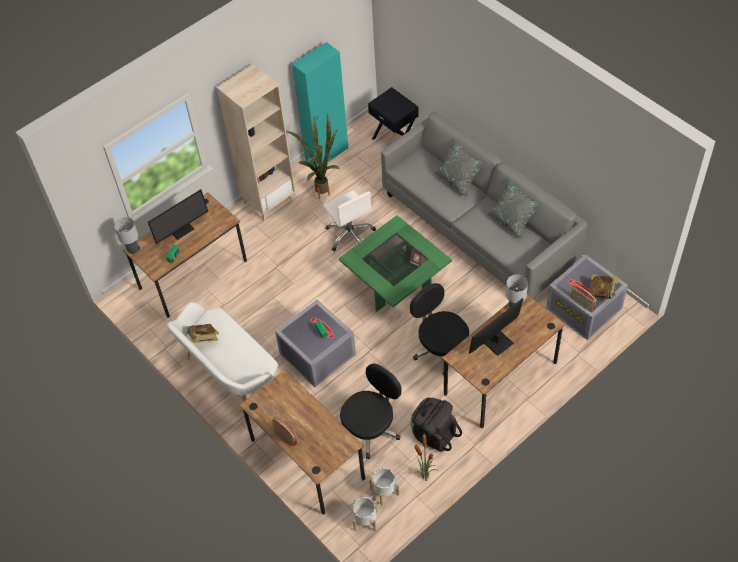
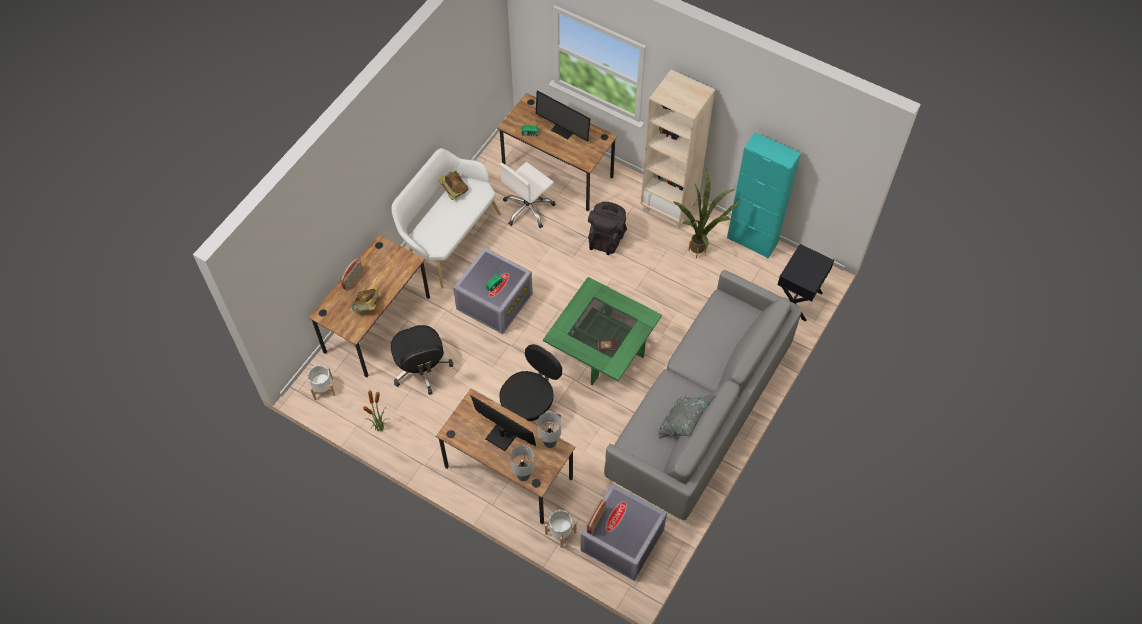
camera: 70 degrees right, 5 degrees up
(133, 250) = (528, 100): grey table lamp -> grey table lamp (523, 476)
(350, 235) = (650, 291): white office chair -> white office chair (528, 209)
(371, 428) = (421, 368): black office chair -> black office chair turned 45 degrees clockwise
(384, 492) = (356, 397): white planter -> white planter (560, 533)
(433, 434) = (428, 425): black backpack -> black backpack (606, 238)
(459, 179) = (724, 359): grey pillow -> none
(602, 293) = (616, 539): book -> book (368, 306)

